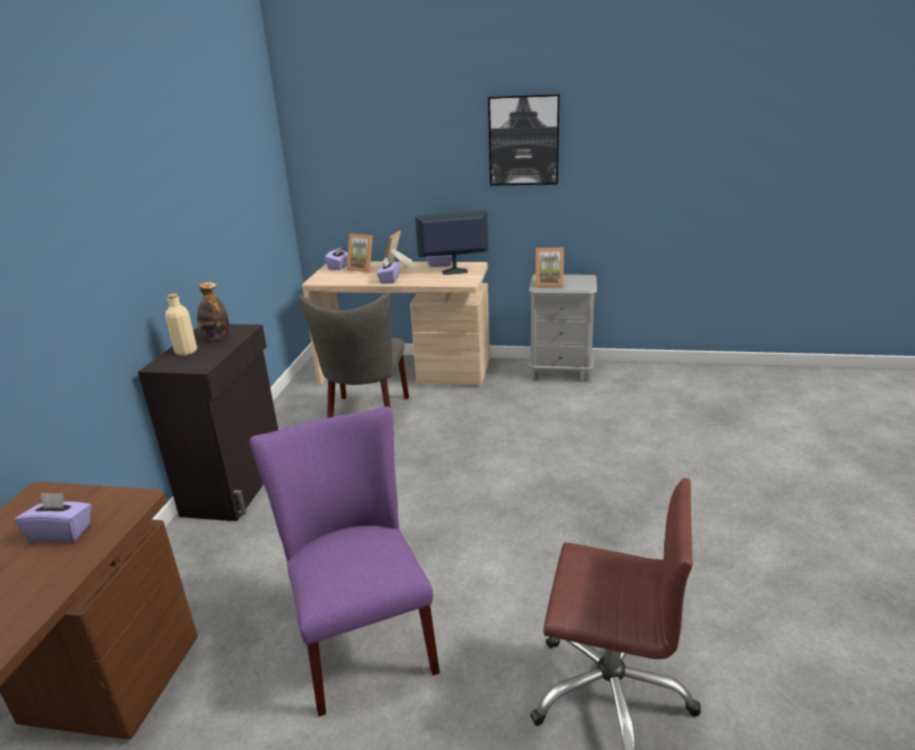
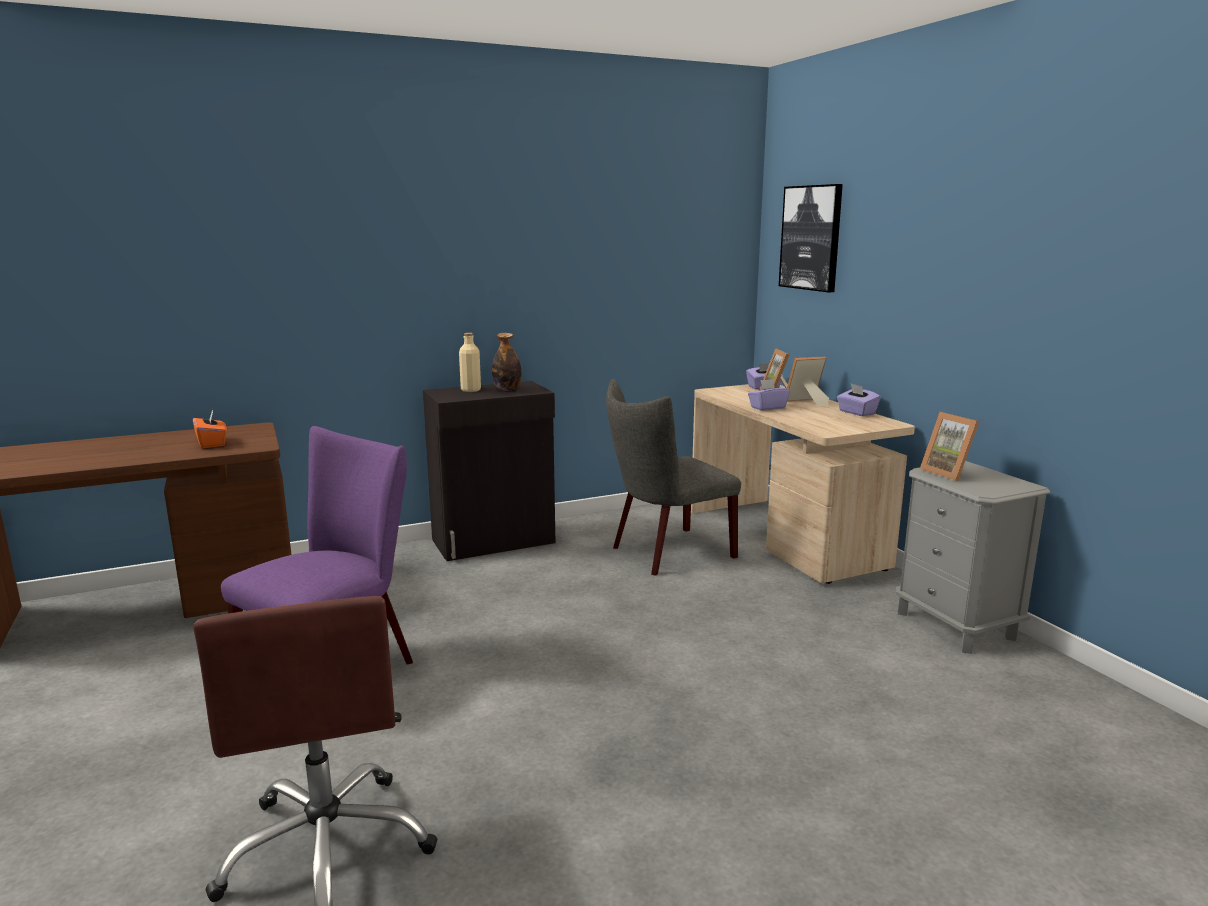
camera: 55 degrees right, 10 degrees down
(62, 533) = (212, 443): purple tissue box -> orange tissue box
(454, 272) = (848, 421): monitor -> none
(524, 140) = (984, 254): picture -> picture (811, 238)

